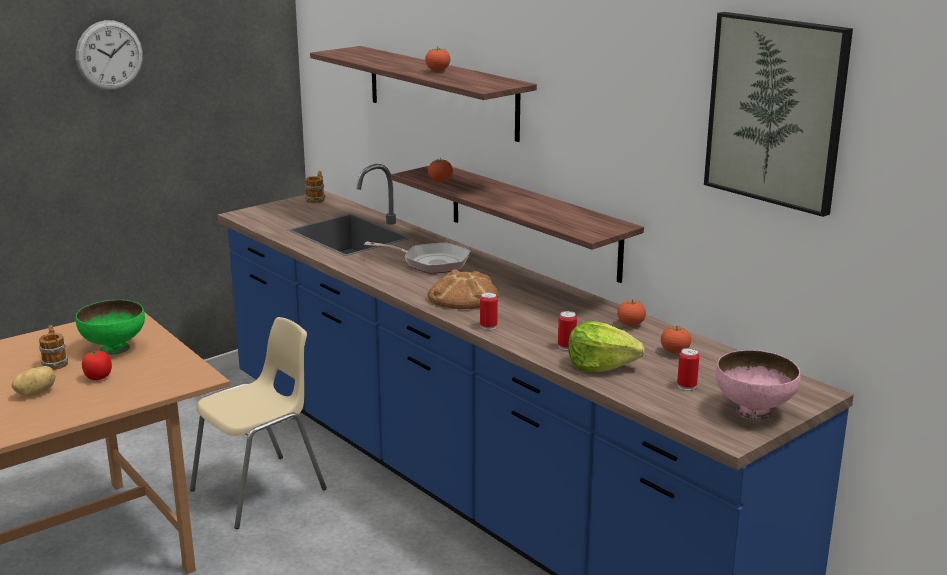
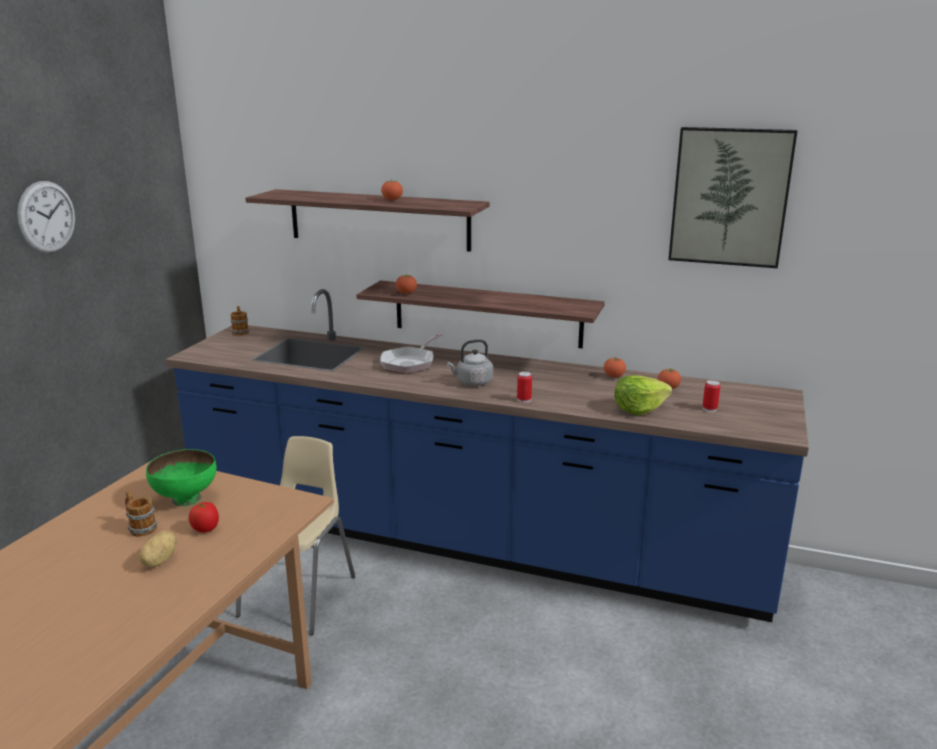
camera: 30 degrees left, 0 degrees up
(431, 263) = (410, 363): frying pan -> frying pan turned 135 degrees clockwise
(463, 296) = (472, 382): bread -> grey kettle
(566, 346) = (597, 401): can -> none
(753, 411) = (770, 415): pink bowl -> none

